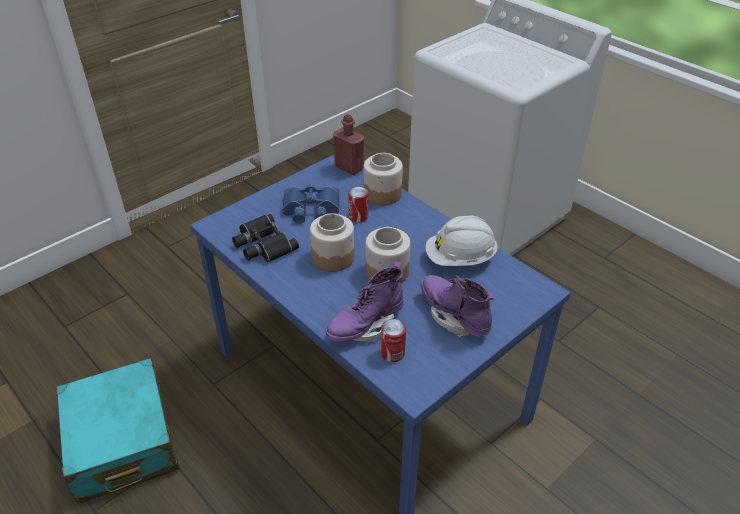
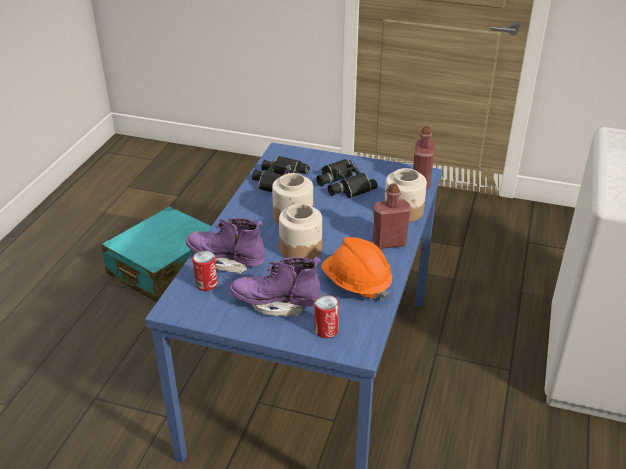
camera: 60 degrees right, 5 degrees down
(311, 209) = (343, 184): blue binoculars -> black binoculars
(358, 217) = (358, 210): can -> can (326, 330)
(419, 219) = (389, 242): none -> red bottle
(454, 316) = (276, 303): purple boot -> purple boot turned 105 degrees counterclockwise
(460, 259) = (356, 284): white hard hat -> orange hard hat

